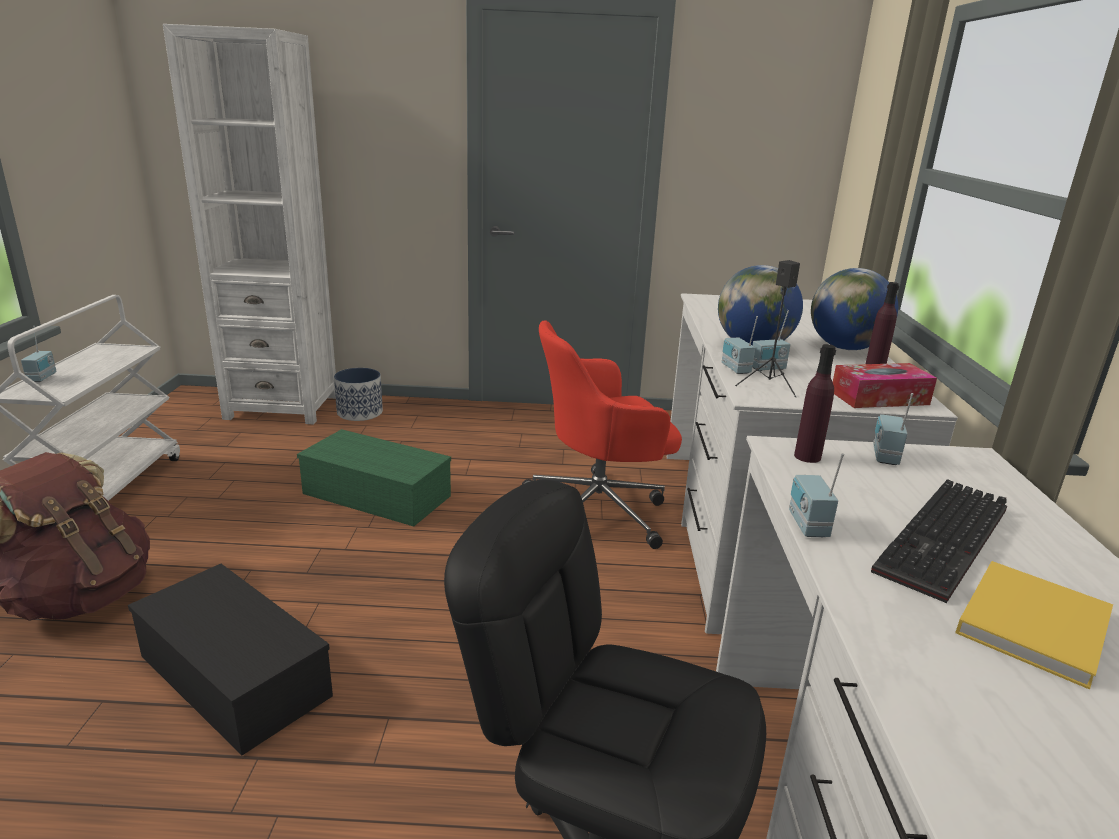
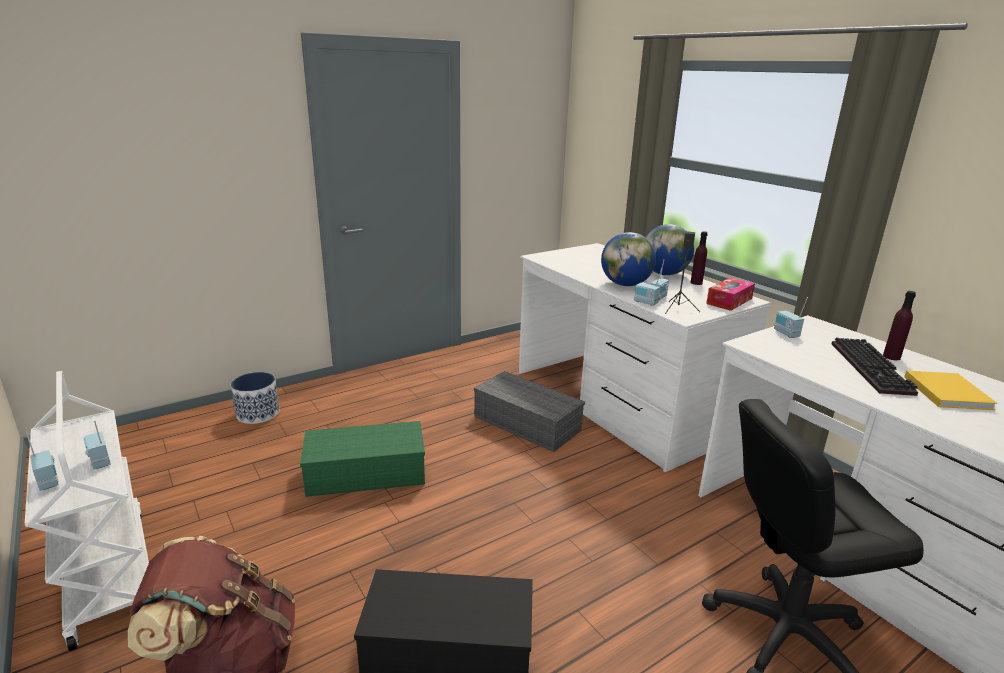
camera: 35 degrees left, 0 degrees up
(282, 407) = (176, 433): white bookcase -> none
(599, 510) = (525, 423): red office chair -> grey storage box
(806, 525) = (825, 381): radio -> radio (99, 461)
(807, 456) = (764, 345): purple bottle -> purple bottle (891, 357)

